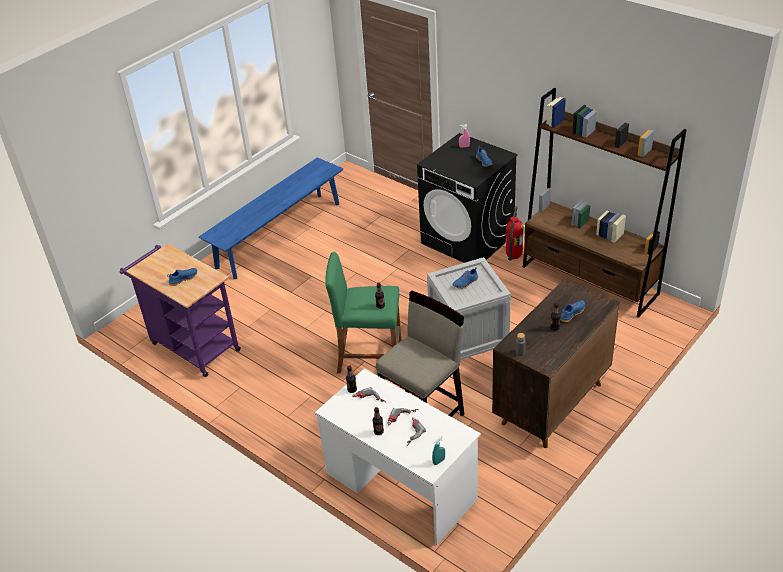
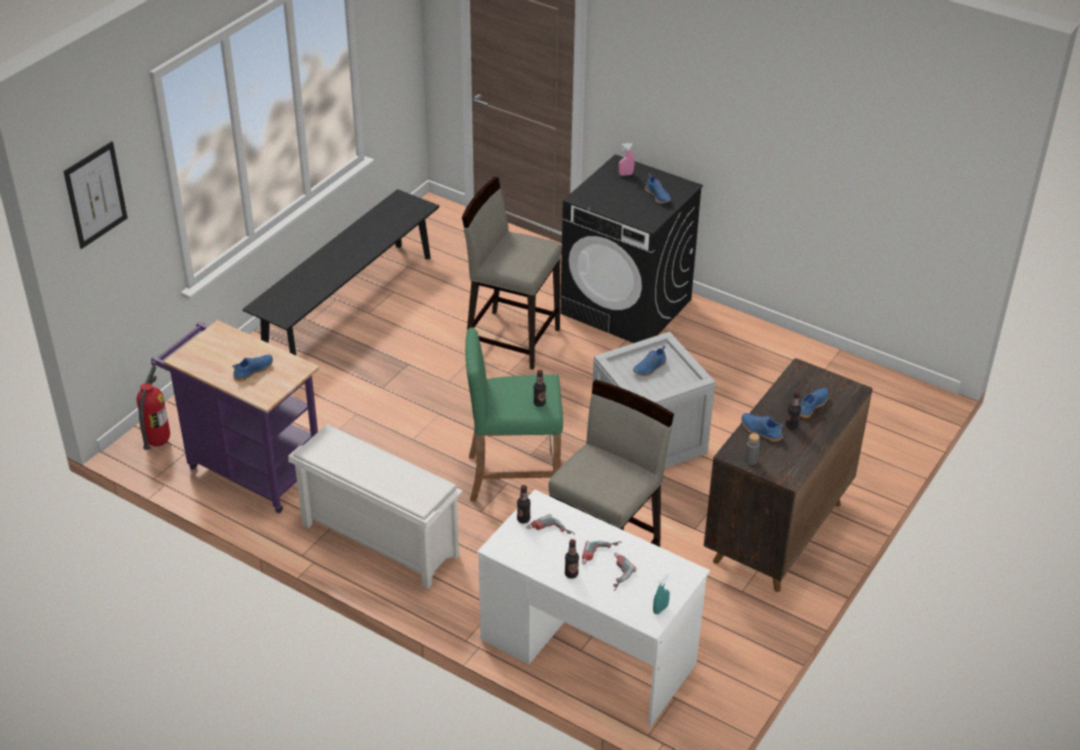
camera: 10 degrees left, 0 degrees up
(79, 156) = (95, 195): none -> picture
(268, 398) = (378, 540): none -> white shoe rack
(279, 234) = (349, 304): blue bench -> black bench
(384, 260) = (512, 339): none -> beige stool
(513, 257) = (695, 330): fire extinguisher -> fire extinguisher (158, 442)
(531, 331) = (760, 431): none -> blue shoe
(589, 280) = (806, 361): brown bookcase -> none

